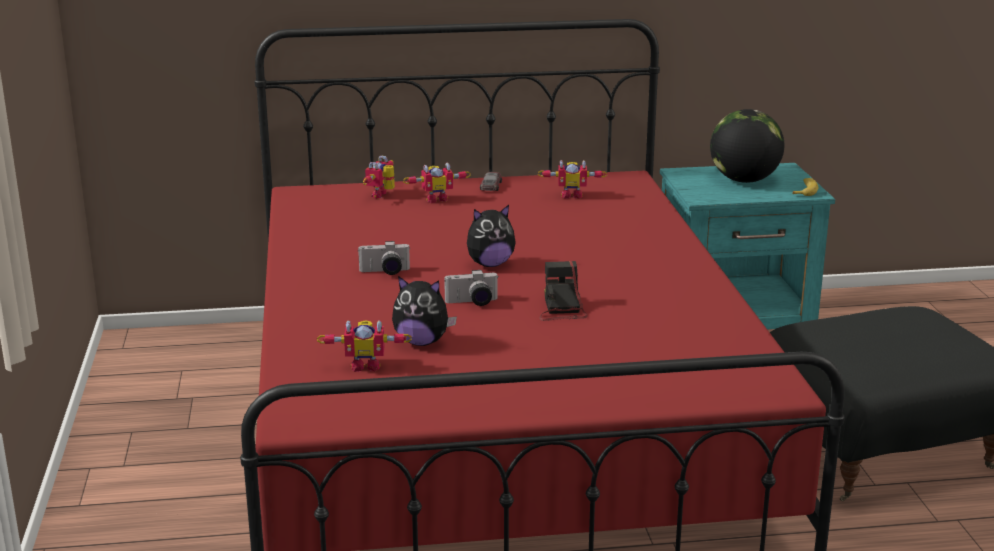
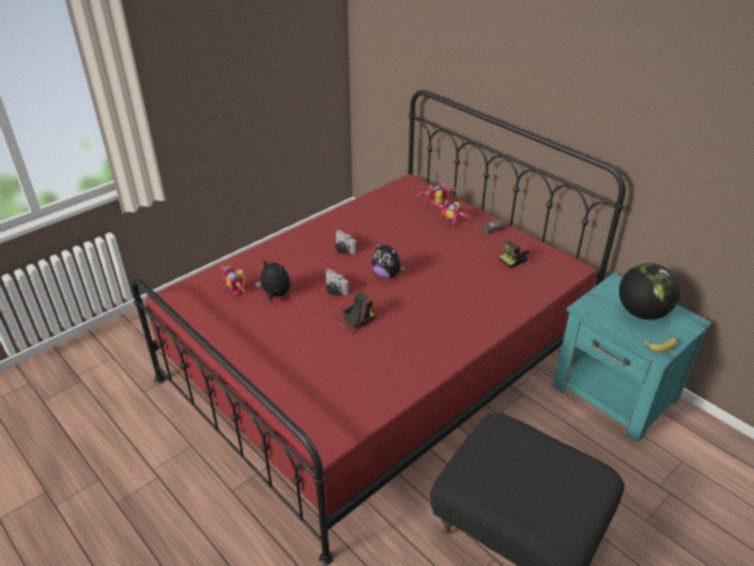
camera: 55 degrees right, 15 degrees up
(422, 342) = (275, 295): plush toy -> plush toy turned 135 degrees clockwise
(571, 195) = (516, 259): toy robot -> camera

